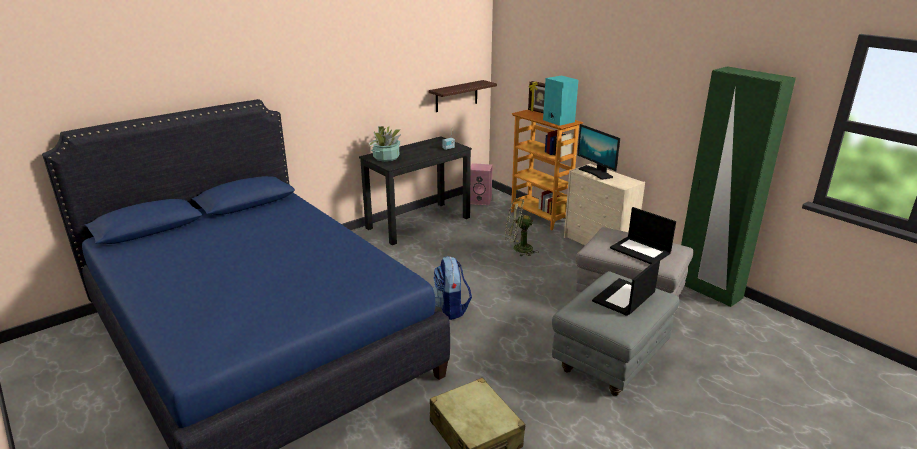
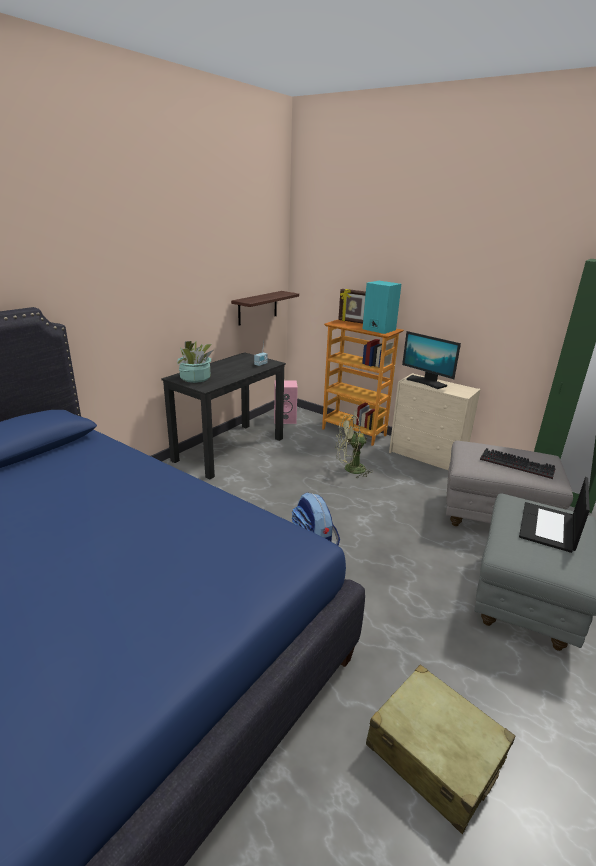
camera: 15 degrees left, 0 degrees up
(641, 250) = (518, 464): laptop -> keyboard

